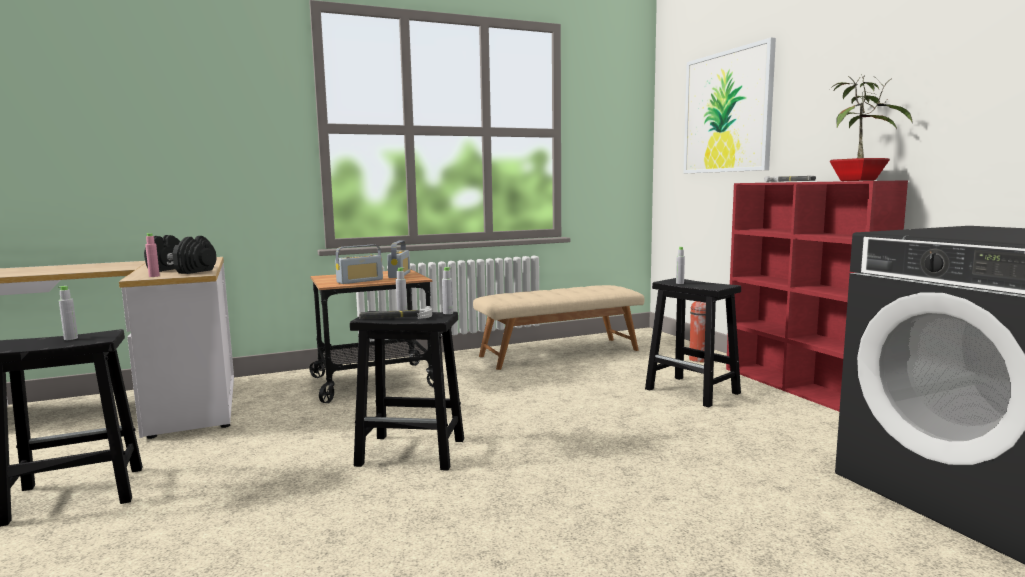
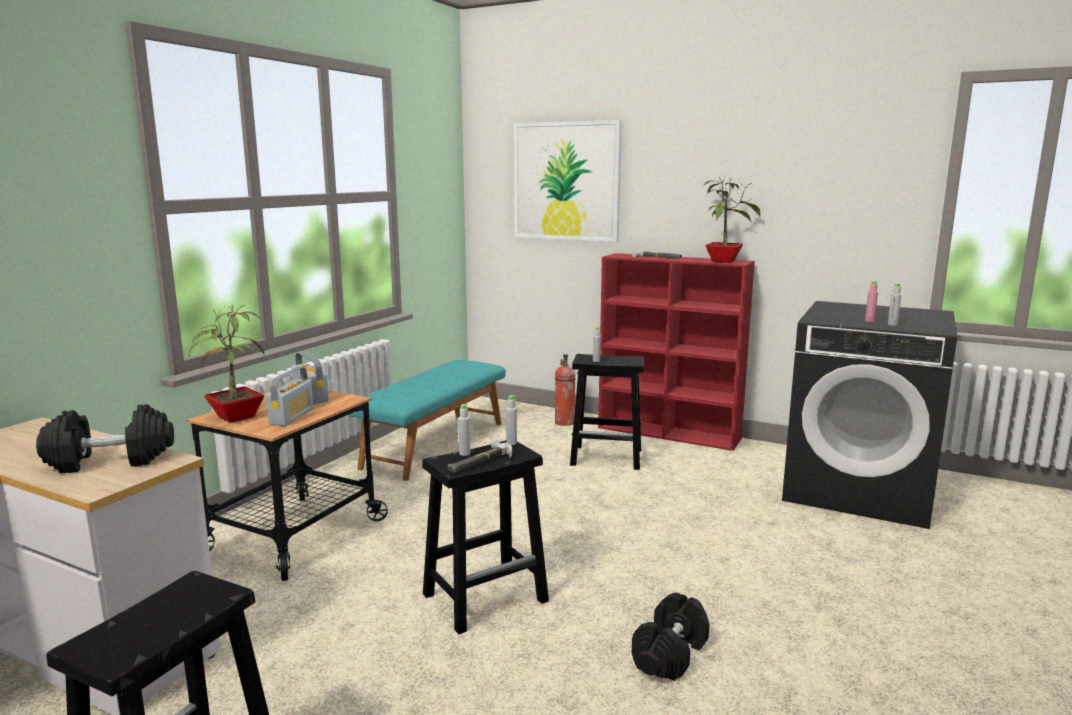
camera: 40 degrees left, 5 degrees up
(71, 338) = (167, 608): grey bottle -> grey bottle (892, 324)
(154, 276) = (111, 480): pink bottle -> pink bottle (869, 321)
(331, 278) = (234, 418): none -> potted plant
(467, 544) = (670, 654): none -> black dumbbell
(559, 353) = (434, 444): beige bench -> turquoise bench

